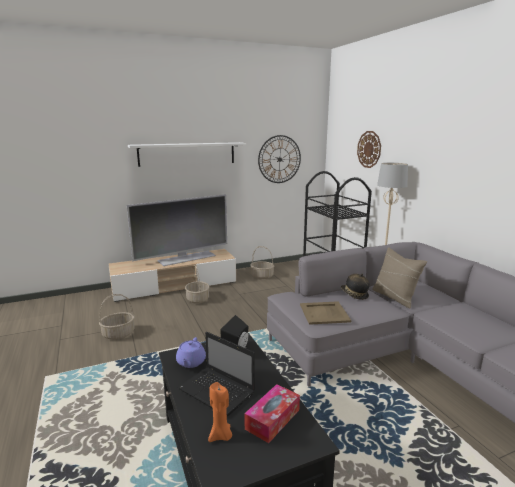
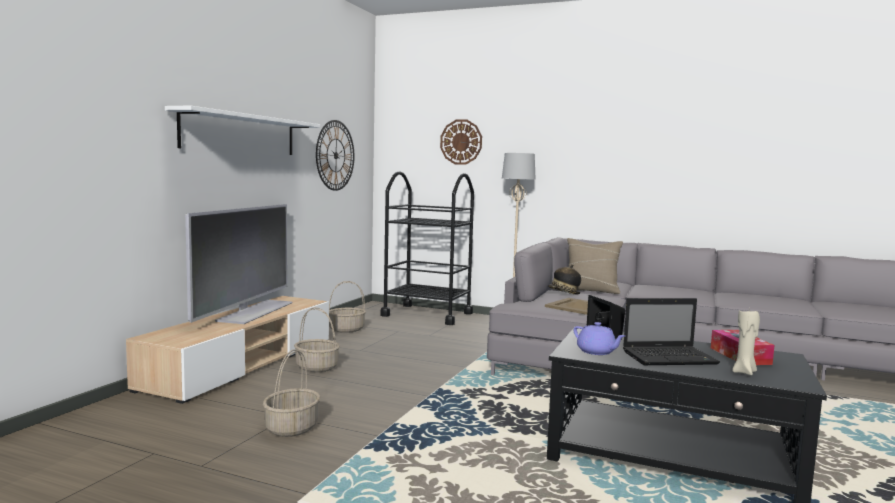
camera: 45 degrees left, 10 degrees down
(221, 436) = (744, 372): orange candle -> beige candle

